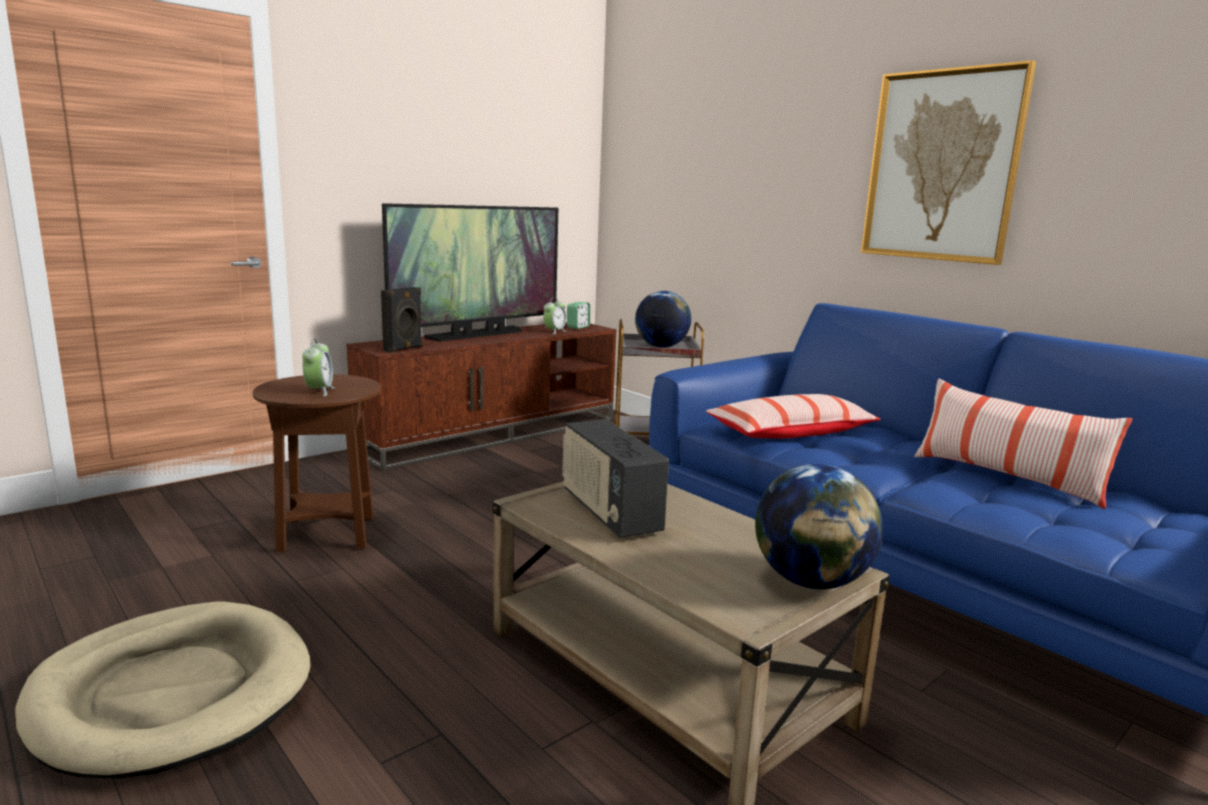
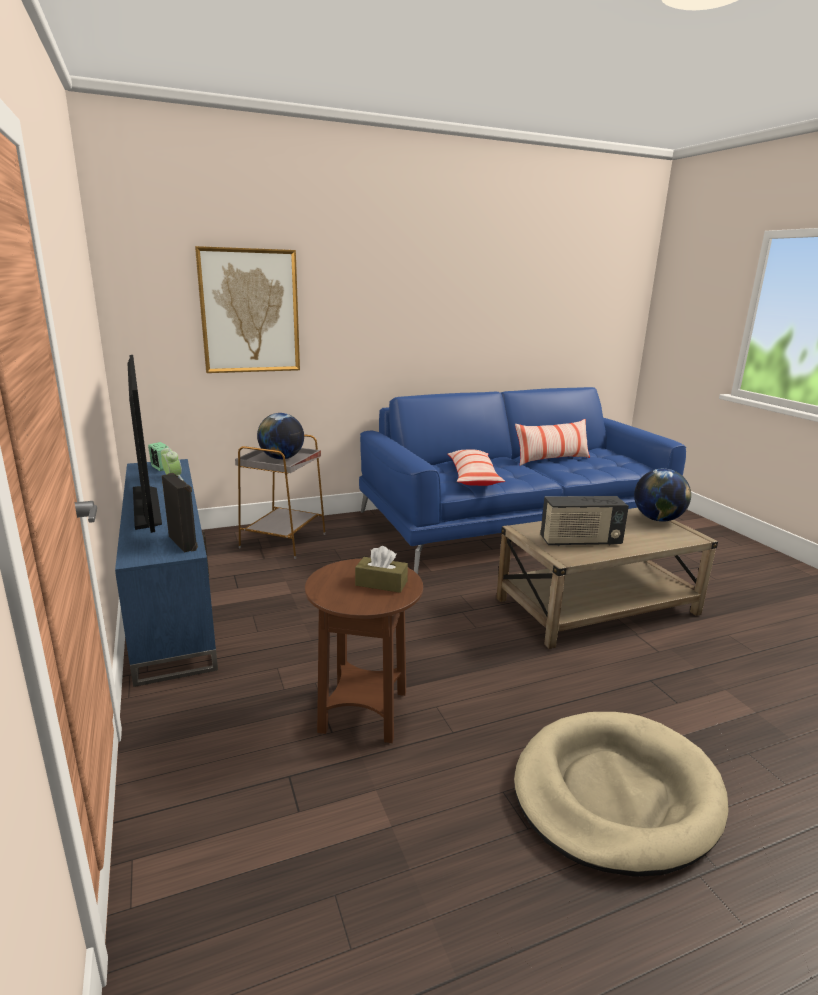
camera: 70 degrees left, 5 degrees up
(319, 391) = (381, 583): alarm clock -> brown tissue box
(493, 434) = (169, 597): brown tv stand -> blue tv stand
(942, 166) = (434, 304): picture -> picture (250, 311)

